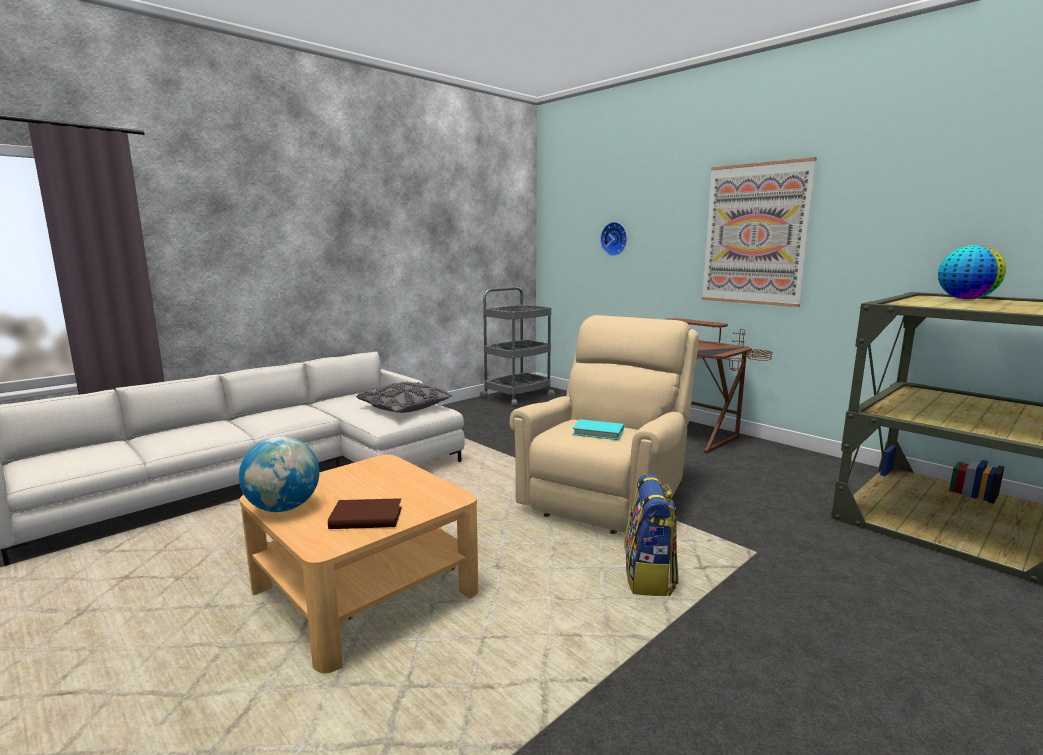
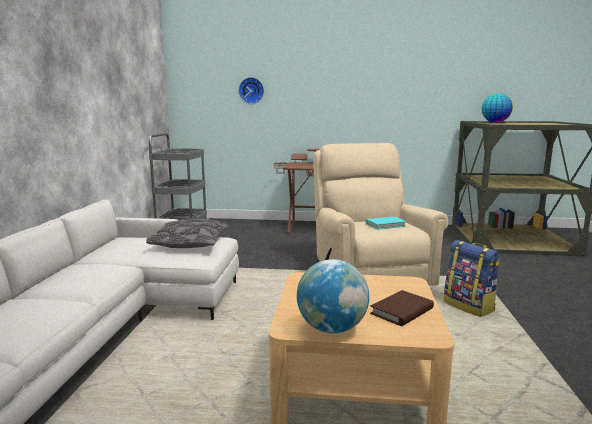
camera: 40 degrees left, 0 degrees up
(754, 234) = (364, 88): picture -> none

